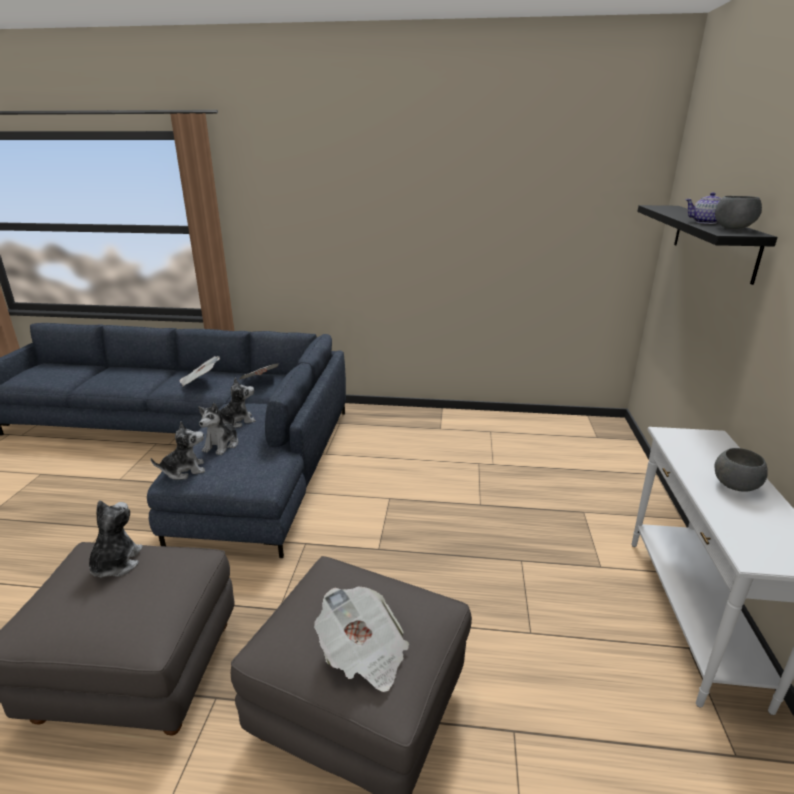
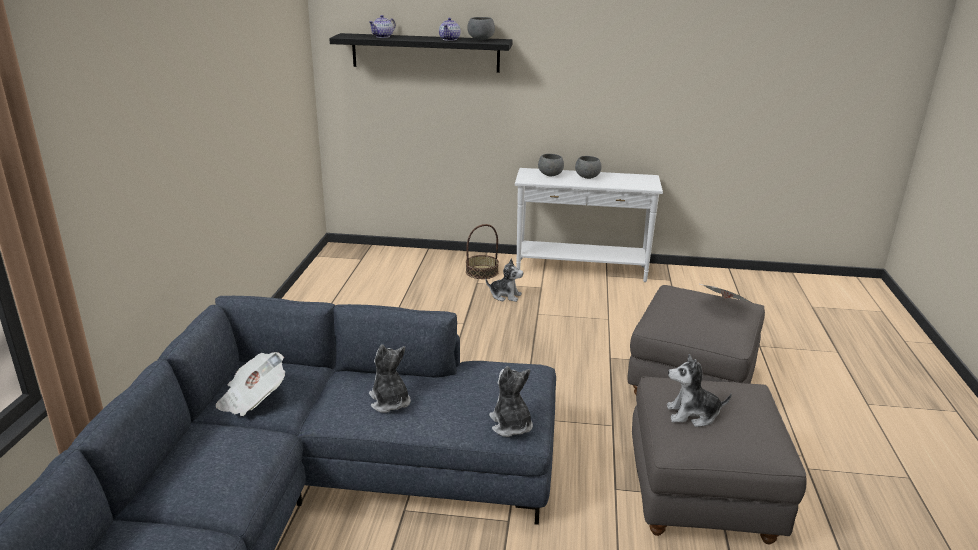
camera: 90 degrees left, 0 degrees up
(200, 381) = (227, 458): newspaper -> none
(222, 445) = (456, 403): plush toy -> plush toy (505, 296)
(616, 515) = (482, 272): none -> basket
(677, 211) = (383, 36): none -> teapot
(710, 453) = (550, 175): none -> grey bowl

